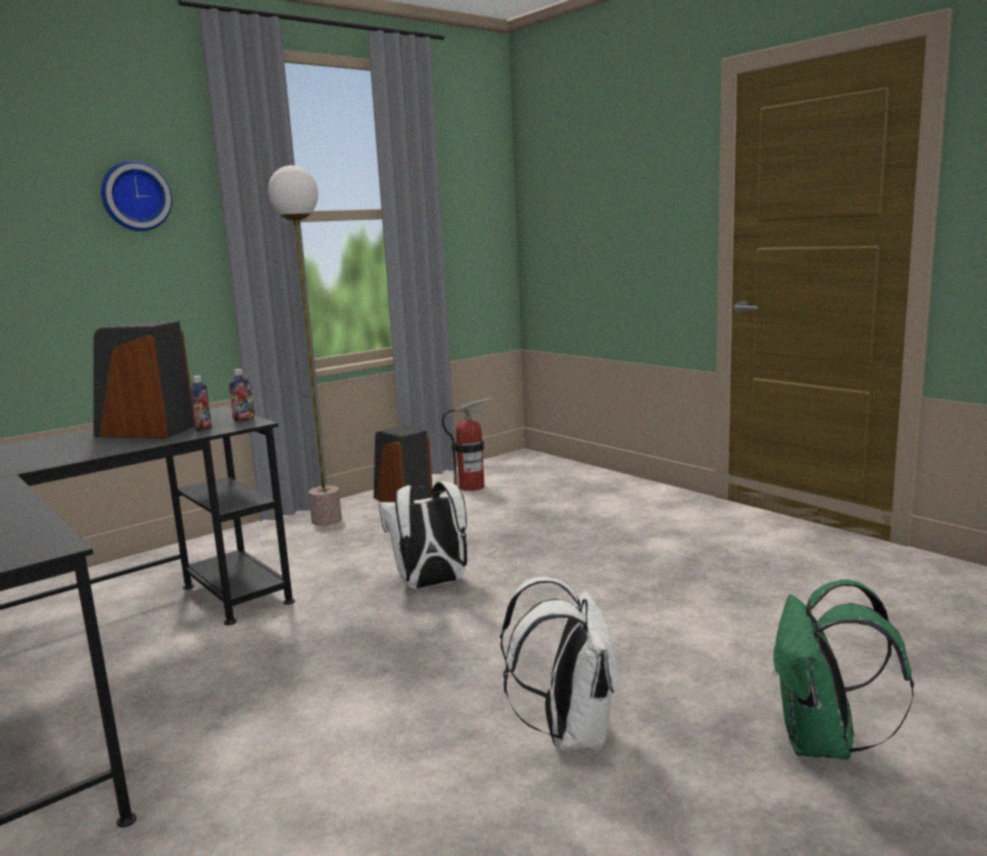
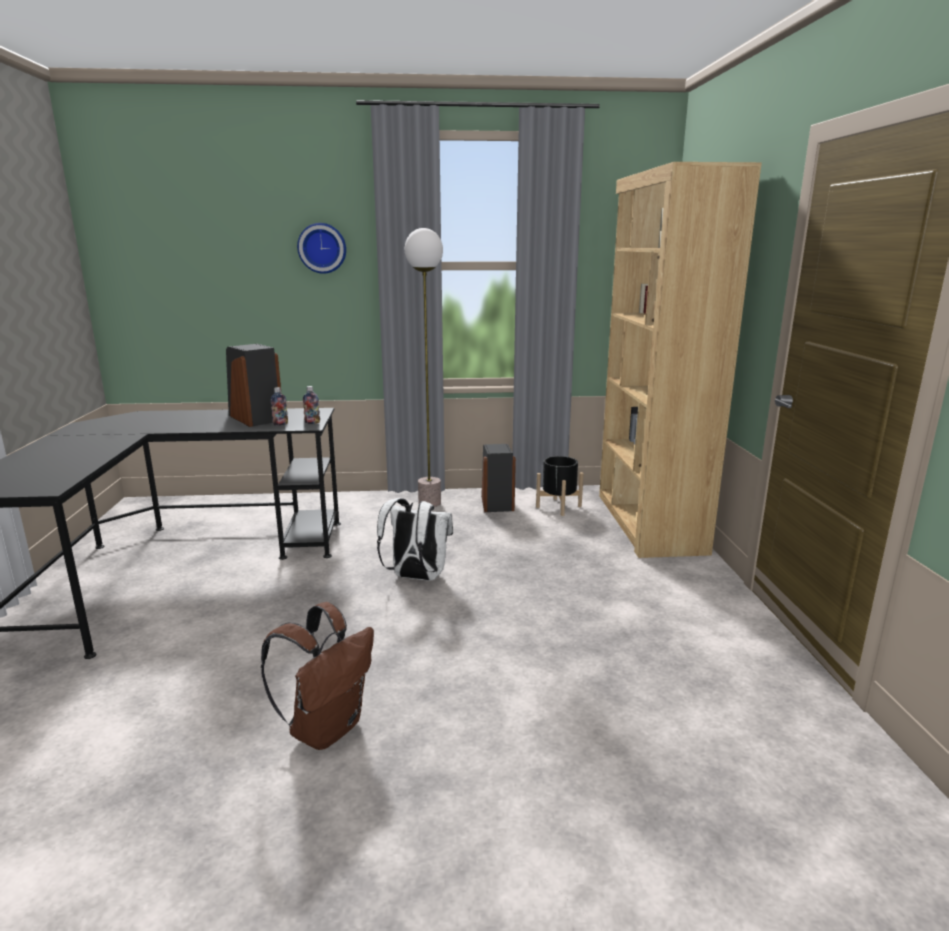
camera: 35 degrees right, 5 degrees up
(471, 487) = (558, 506): fire extinguisher -> black planter
(569, 734) = (327, 727): white backpack -> brown backpack
(573, 477) = (648, 523): none -> brown bookcase
(823, 743) = (464, 840): green backpack -> none

